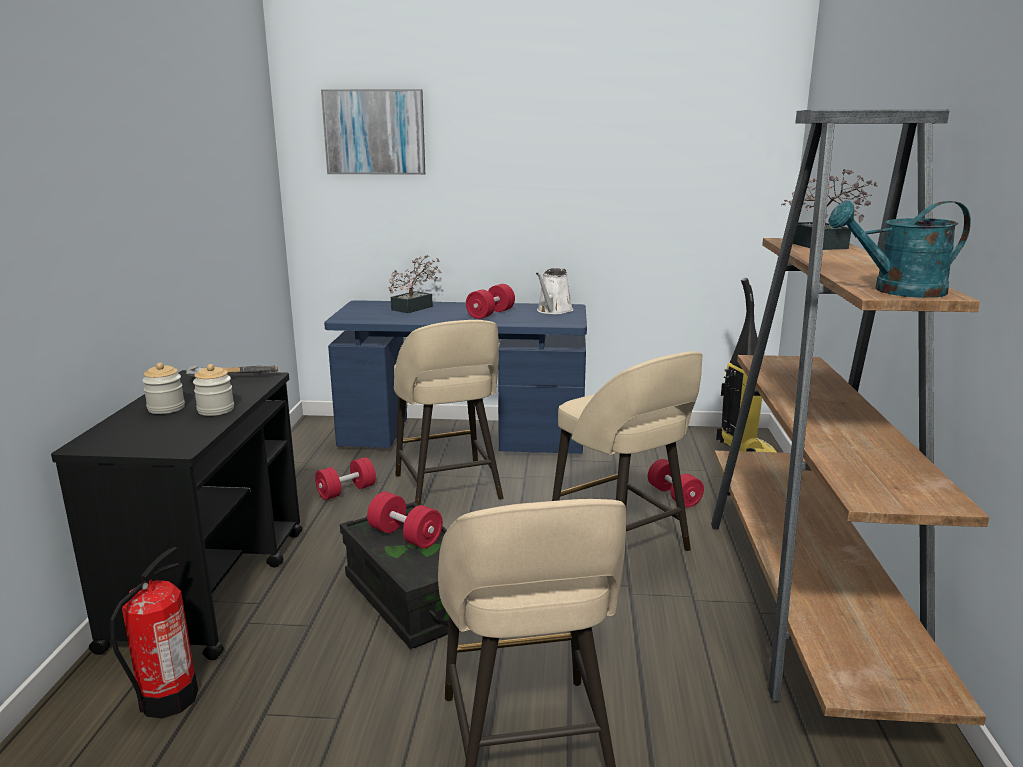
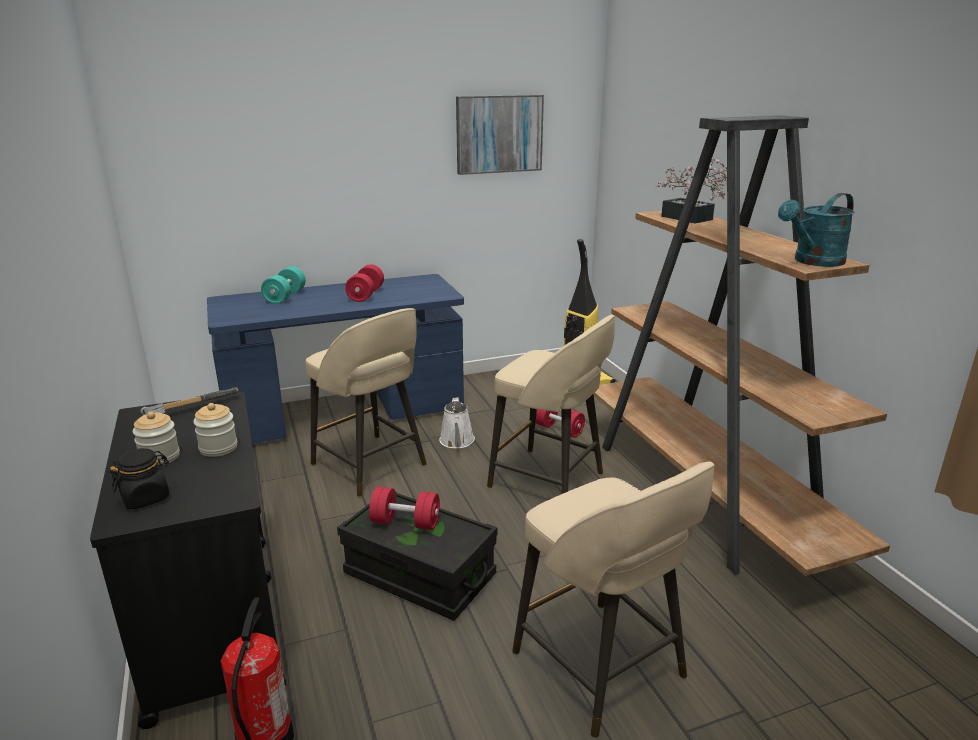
camera: 25 degrees left, 5 degrees up
(121, 434) = (146, 497): none -> black jar
(346, 491) = (275, 491): red dumbbell -> none
(374, 132) = (216, 121): picture -> picture (499, 134)
(415, 307) = (285, 297): potted plant -> turquoise dumbbell
(553, 311) = (418, 284): white watering can -> white watering can (457, 442)

